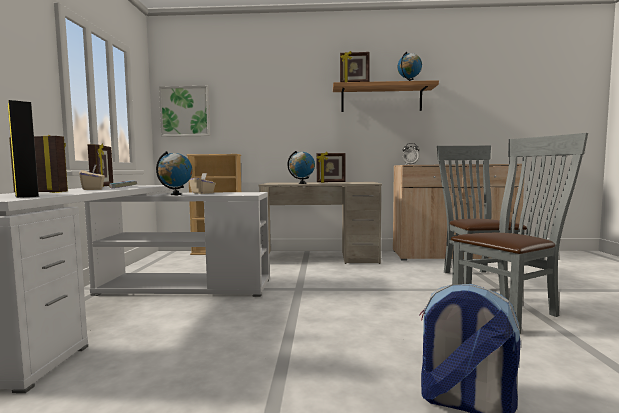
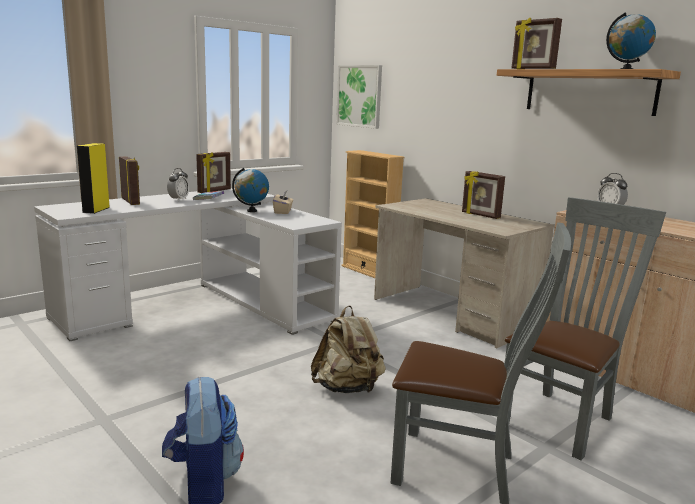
camera: 45 degrees right, 10 degrees up
(93, 189) = (178, 199): beige tissue box -> alarm clock
(302, 183) = (424, 213): globe -> none
(372, 307) = (348, 388): none -> beige backpack

